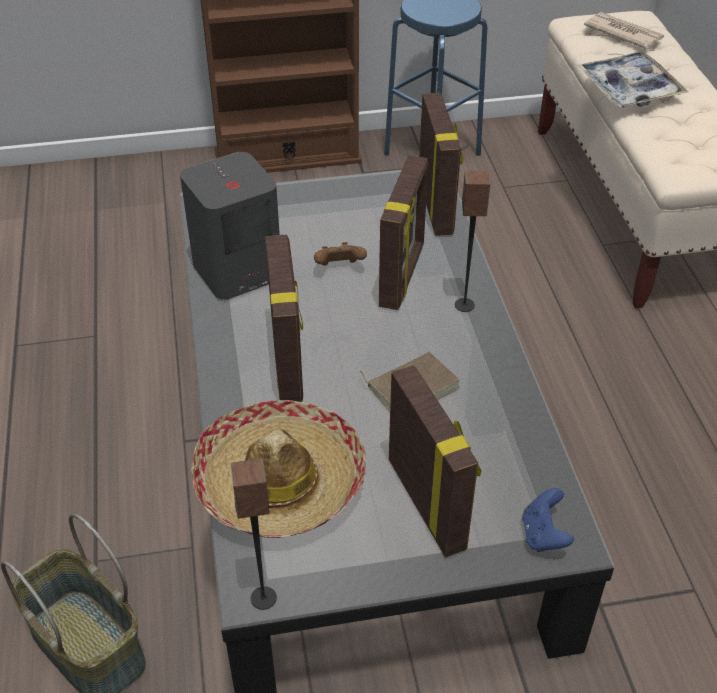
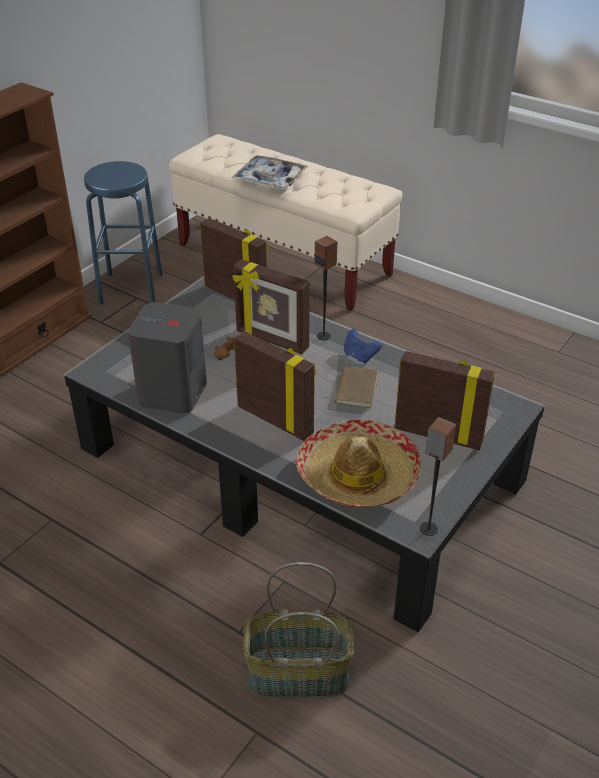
camera: 45 degrees left, 5 degrees down
(403, 276) = (271, 340): picture frame -> picture frame turned 150 degrees clockwise
(543, 535) = (502, 412): blue game controller -> blue game controller (360, 356)
(623, 33) = (224, 151): newspaper -> none

